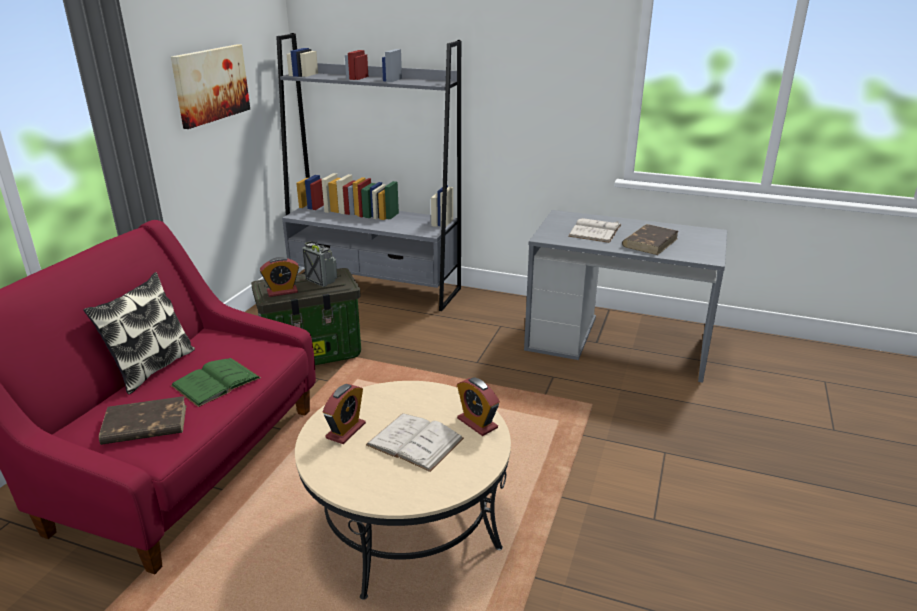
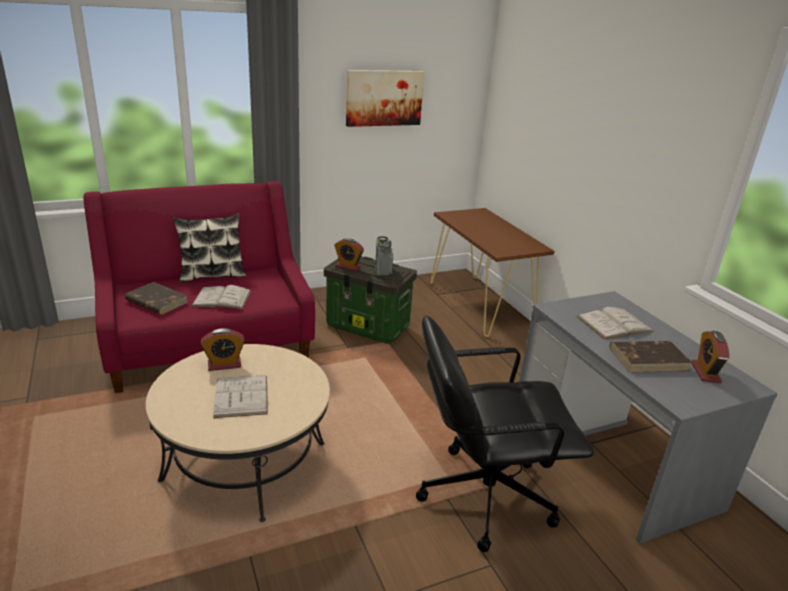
camera: 45 degrees right, 0 degrees up
(216, 382) = (222, 298): green book -> white book
(375, 287) = (480, 304): grey bookcase -> brown console table
(477, 423) = (293, 412): alarm clock -> alarm clock (705, 372)
(596, 416) = (484, 495): none -> black office chair

